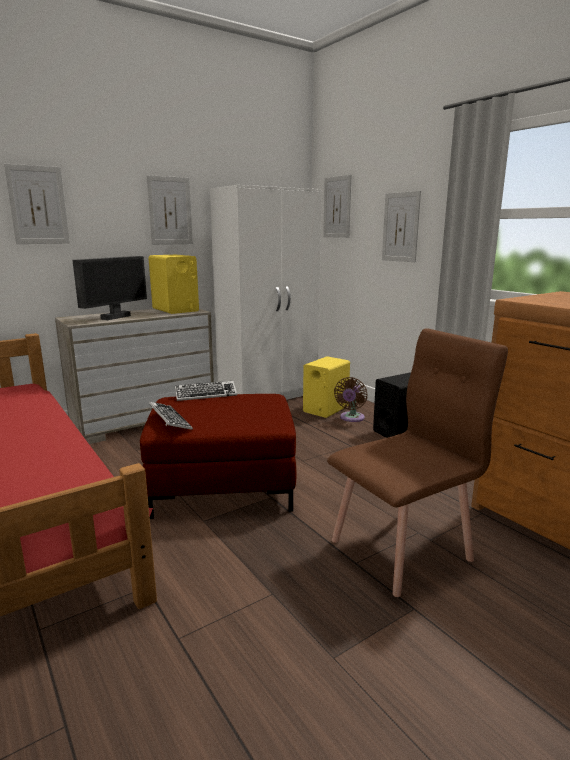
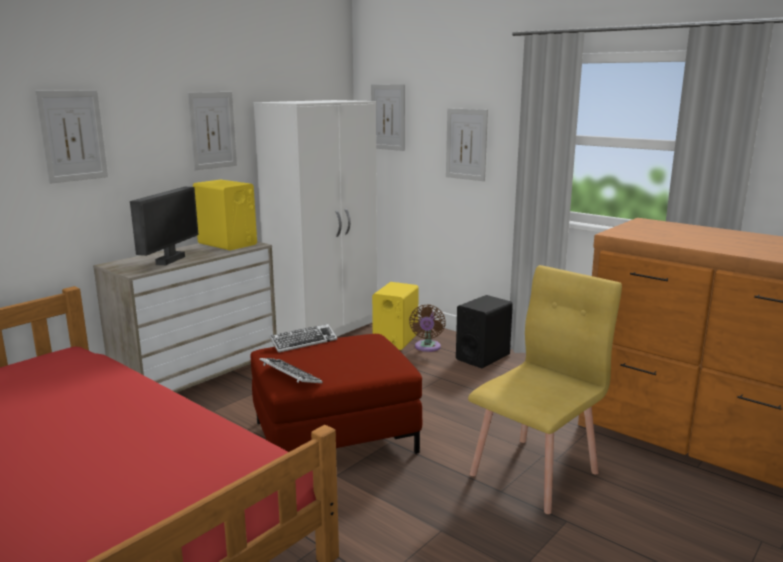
camera: 15 degrees left, 0 degrees up
(402, 550) = (535, 473): brown chair -> yellow chair

